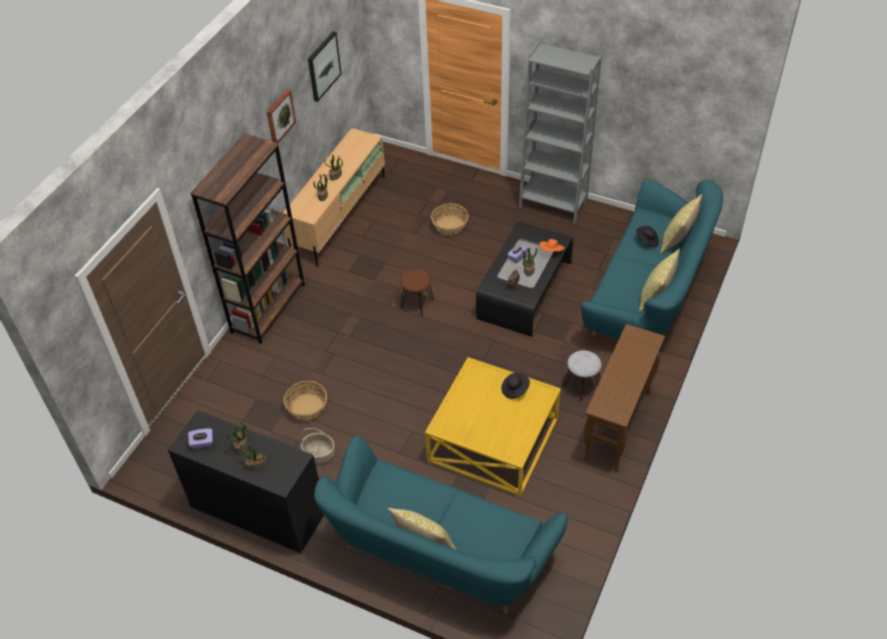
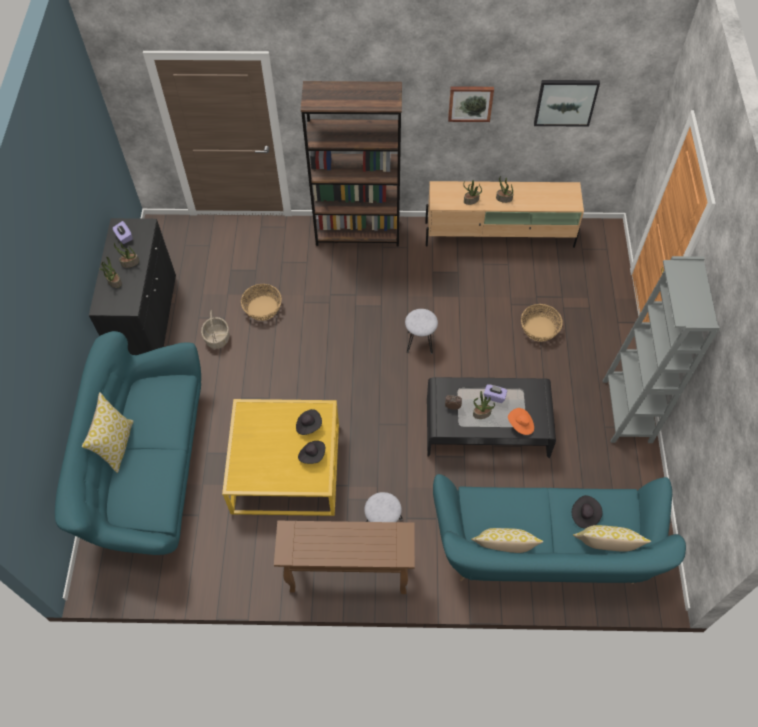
camera: 65 degrees right, 10 degrees up
(417, 304) = (420, 342): brown stool -> grey stool
(483, 384) = (309, 425): none -> black hat

